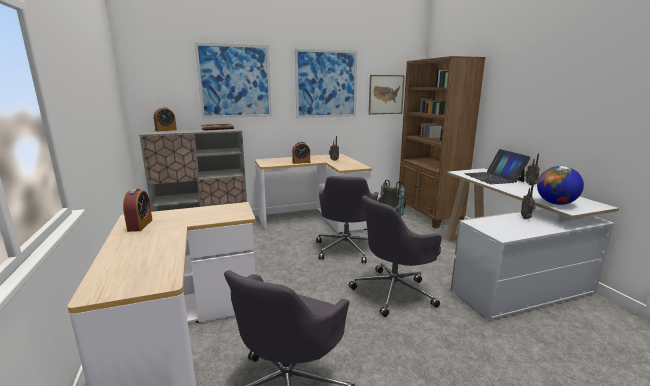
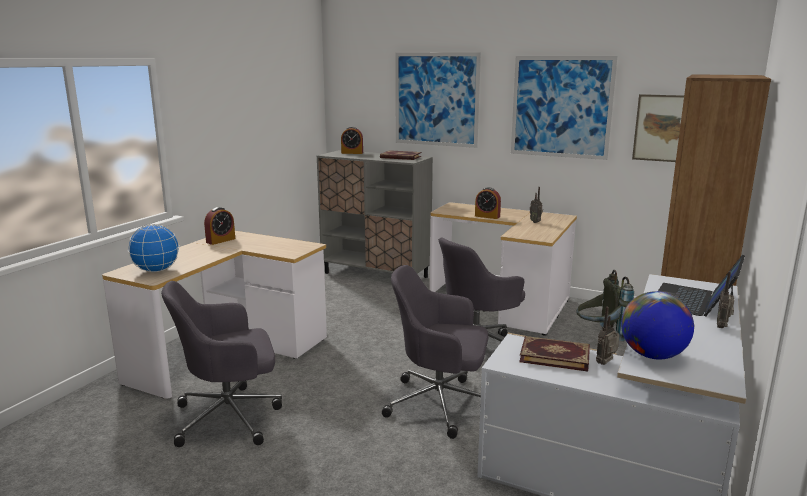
camera: 45 degrees right, 0 degrees up
(141, 273) = (157, 270): none -> globe
(504, 222) = (554, 355): none -> book

